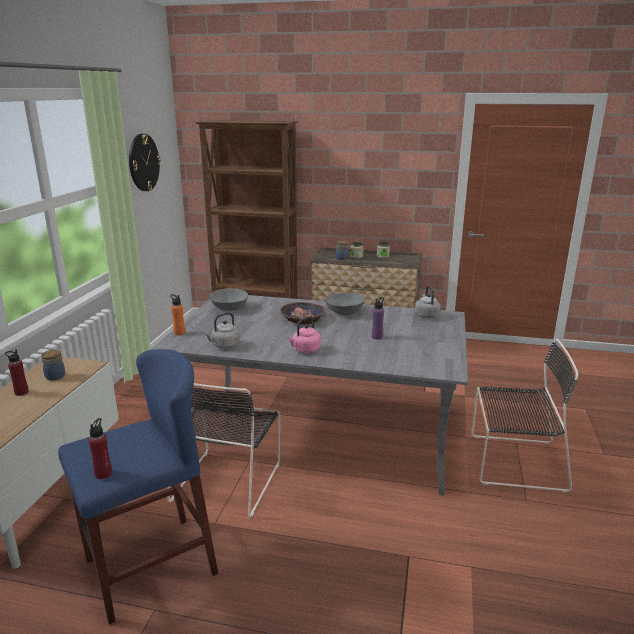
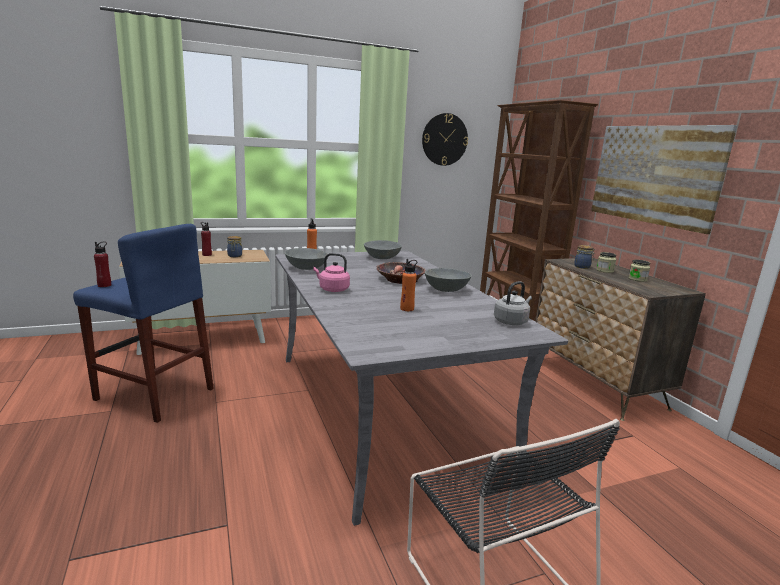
camera: 55 degrees right, 5 degrees down
(224, 346) = (305, 268): grey kettle -> grey bowl
(228, 479) = (275, 389): black chair -> none
(364, 177) = (654, 174): none -> picture
(377, 337) = (407, 309): purple bottle -> orange bottle

